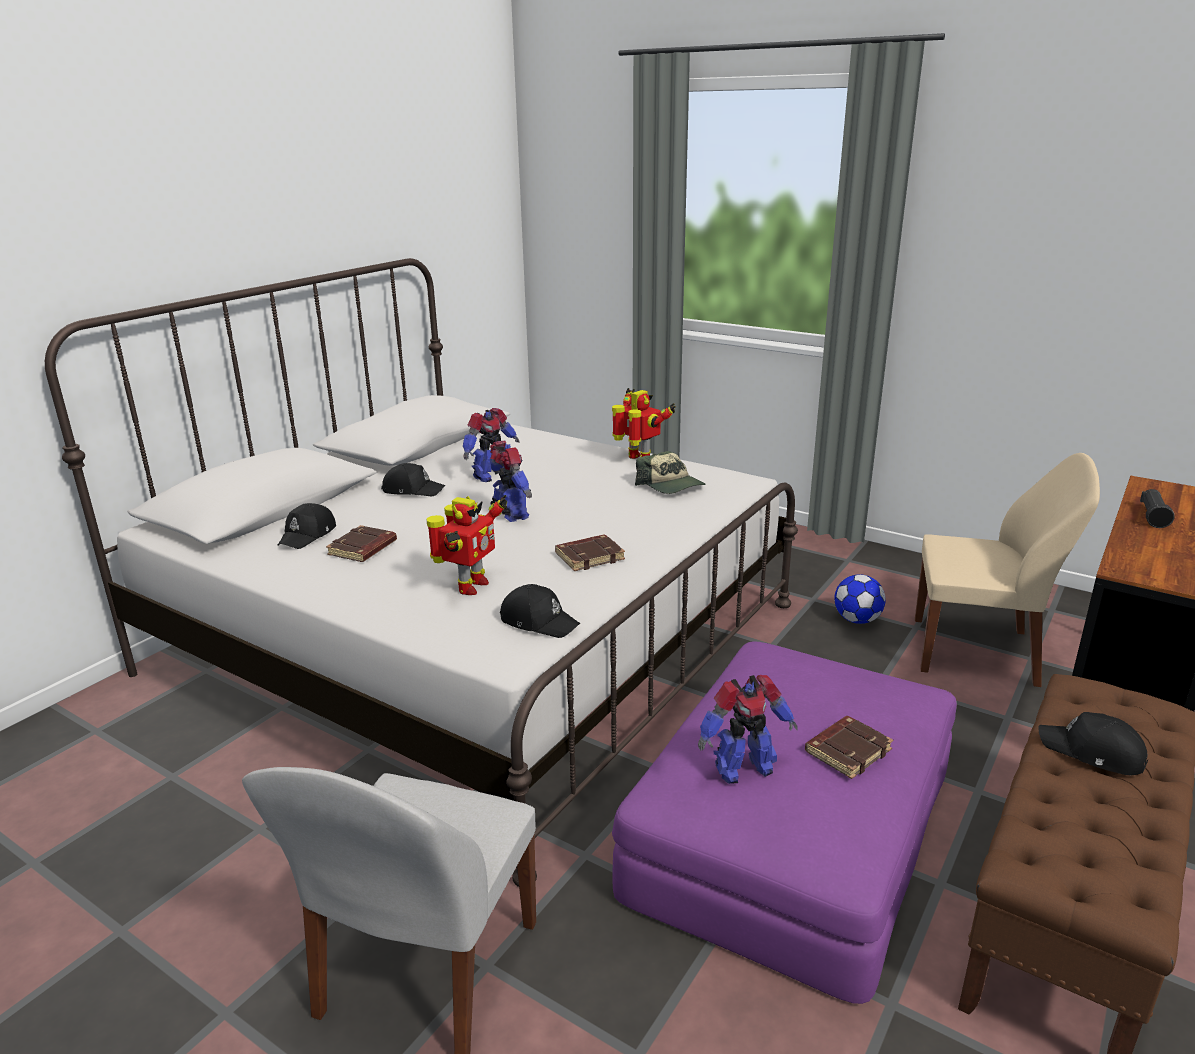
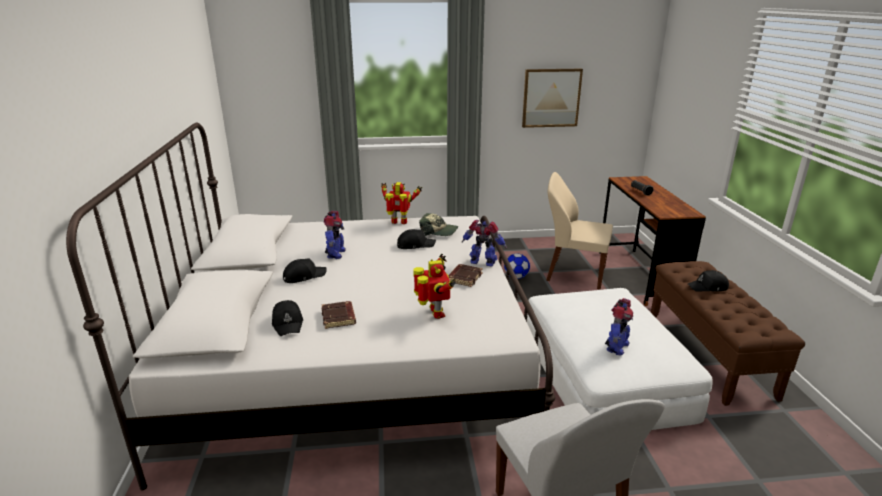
camera: 40 degrees left, 0 degrees up
(510, 514) = (386, 271): toy robot -> toy robot (483, 263)
(539, 621) = (497, 315): black cap -> black cap (415, 245)
(793, 830) = (605, 374): purple ottoman -> white ottoman
(847, 750) = (636, 323): brown book -> none
(978, 652) = (574, 273): beige chair -> beige chair turned 135 degrees counterclockwise
(1055, 287) = (551, 98): none -> picture

